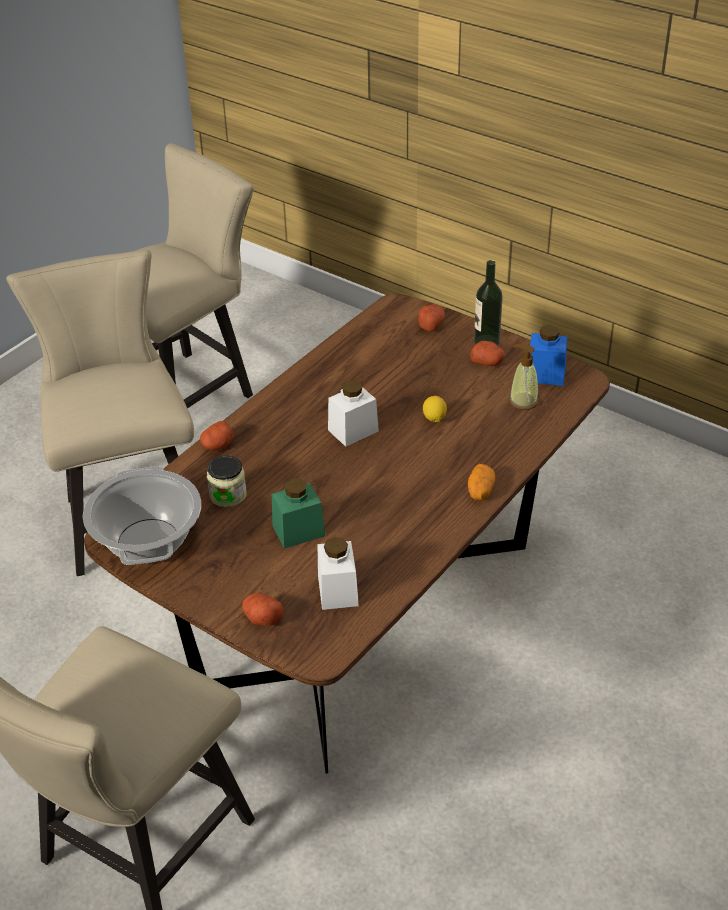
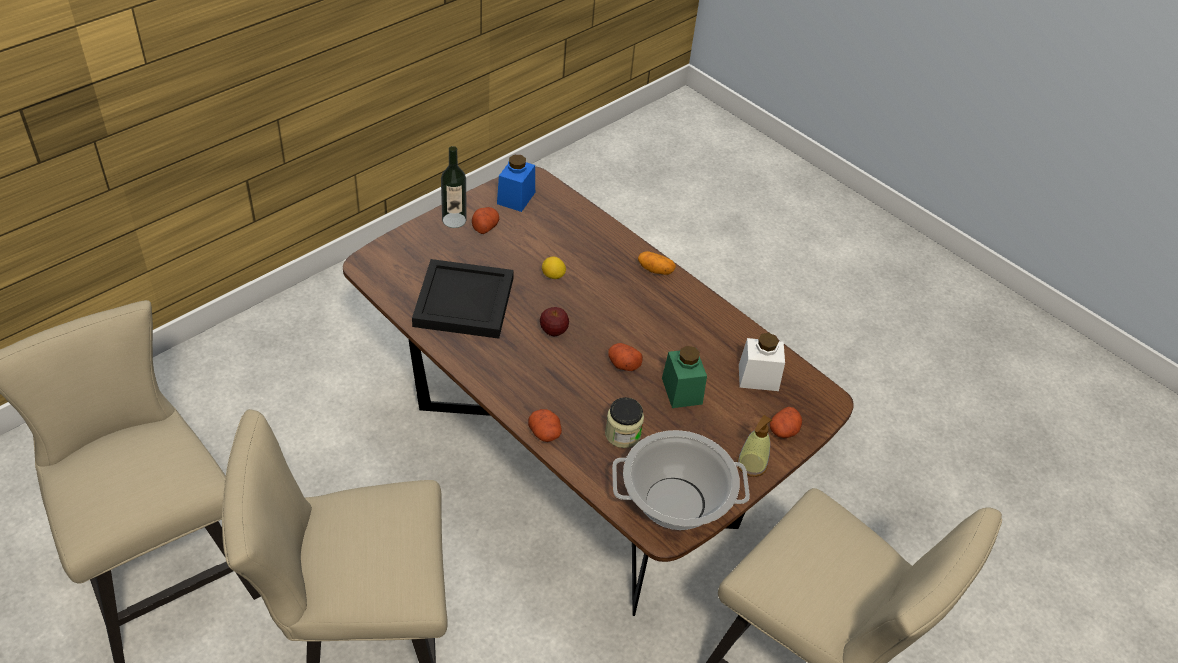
camera: 85 degrees left, 5 degrees up
(353, 430) = (553, 331): white jar -> apple
(370, 370) = (465, 303): none -> black tray
(430, 325) = (410, 249): potato -> potato (623, 364)
(523, 401) = (548, 219): soap dispenser -> soap dispenser (751, 465)

